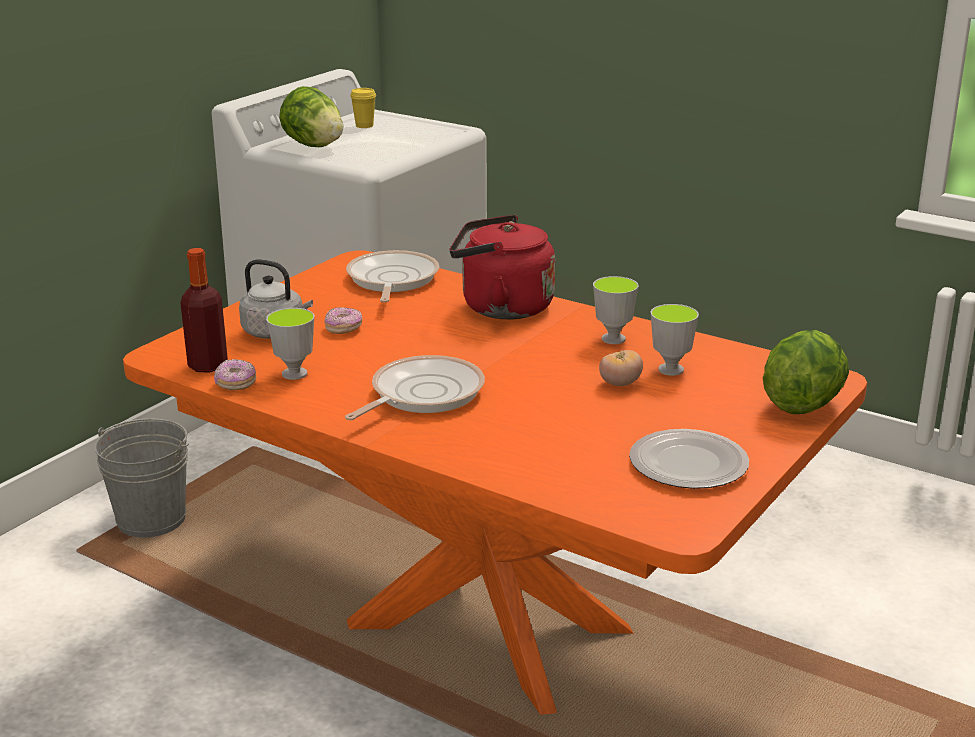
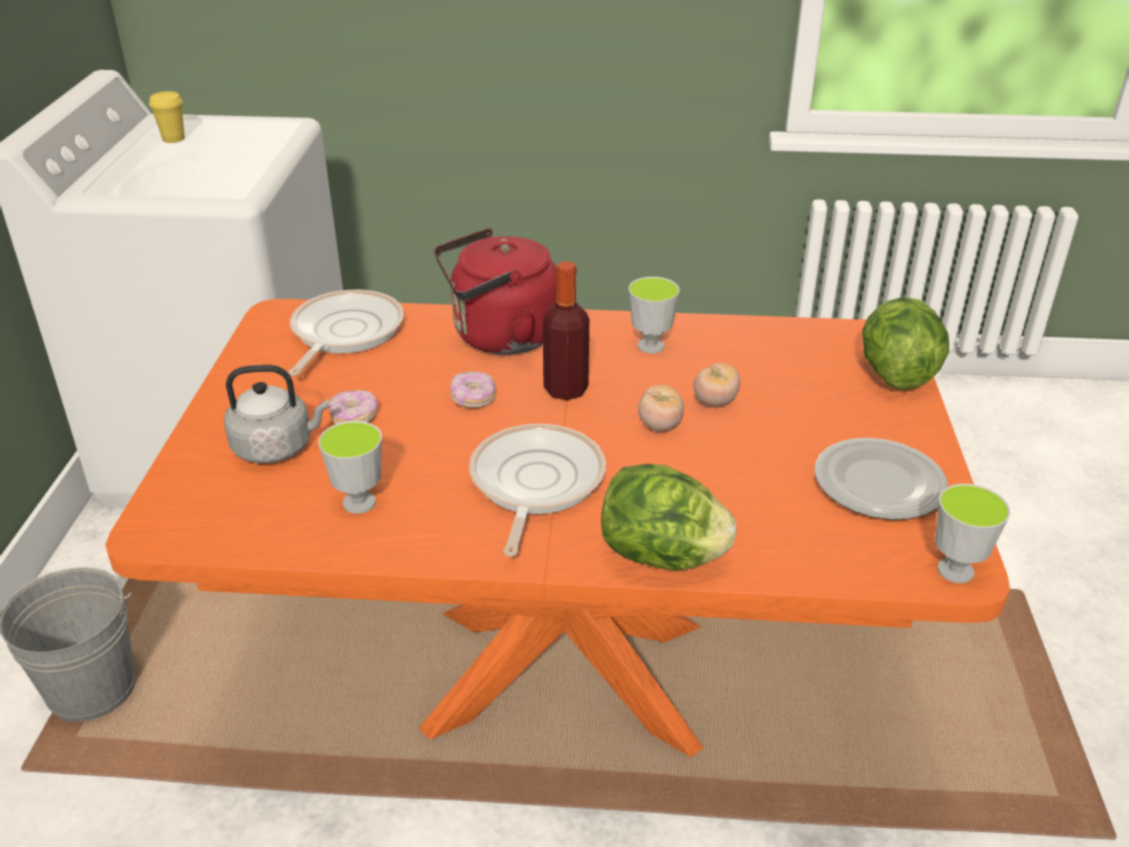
camera: 30 degrees left, 10 degrees up
(208, 366) = (237, 526): bottle -> bottle (565, 389)
(235, 384) = (300, 543): donut -> donut (473, 399)
(314, 145) = (139, 179): lettuce -> lettuce (662, 556)
(391, 280) = (344, 333): frying pan -> frying pan turned 45 degrees clockwise
(557, 386) = (660, 425): none -> tomato
(671, 370) = (742, 369): cup -> cup (955, 571)

